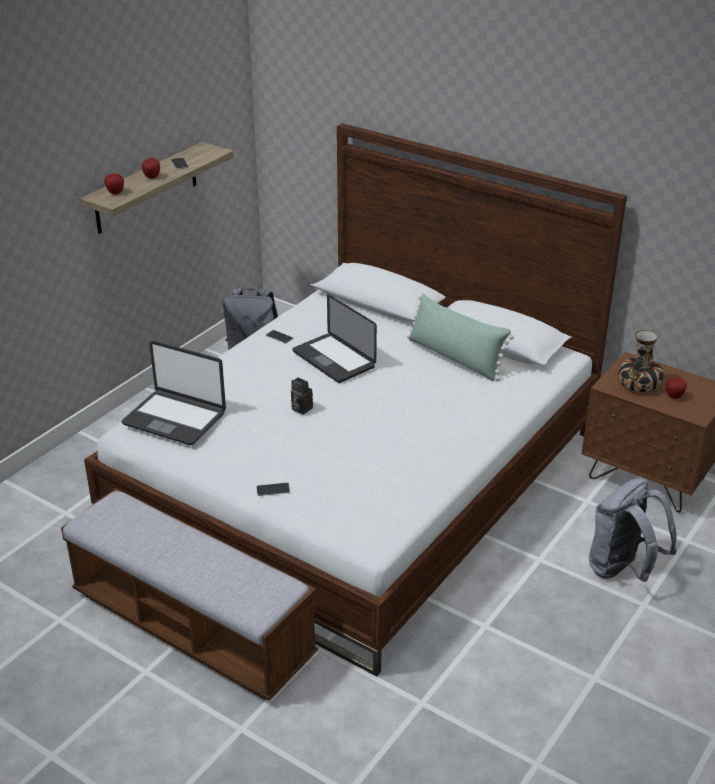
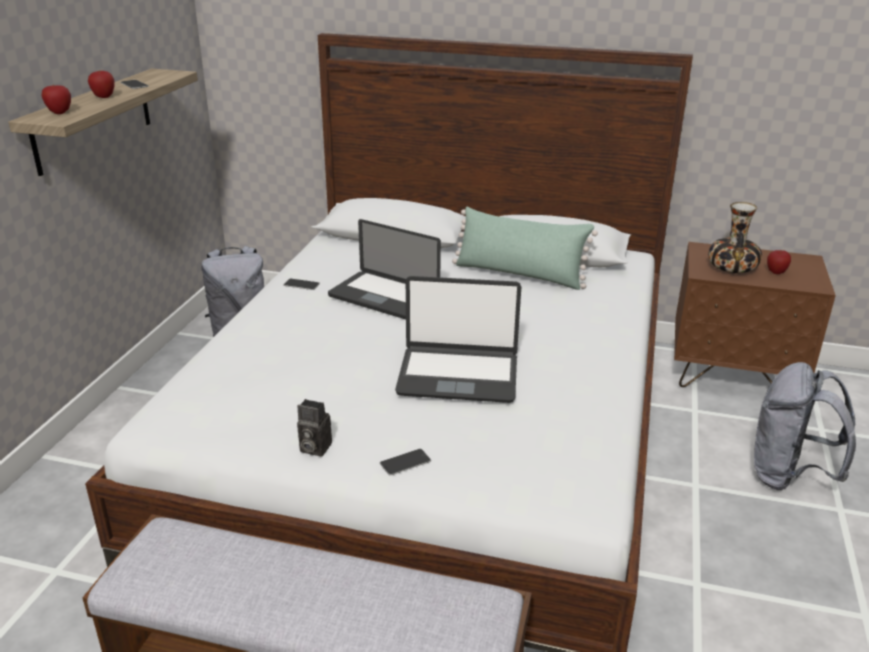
camera: 20 degrees left, 5 degrees down
(175, 418) = (214, 396): laptop -> laptop (458, 375)
(300, 408) = (379, 355): camera -> camera (313, 448)

